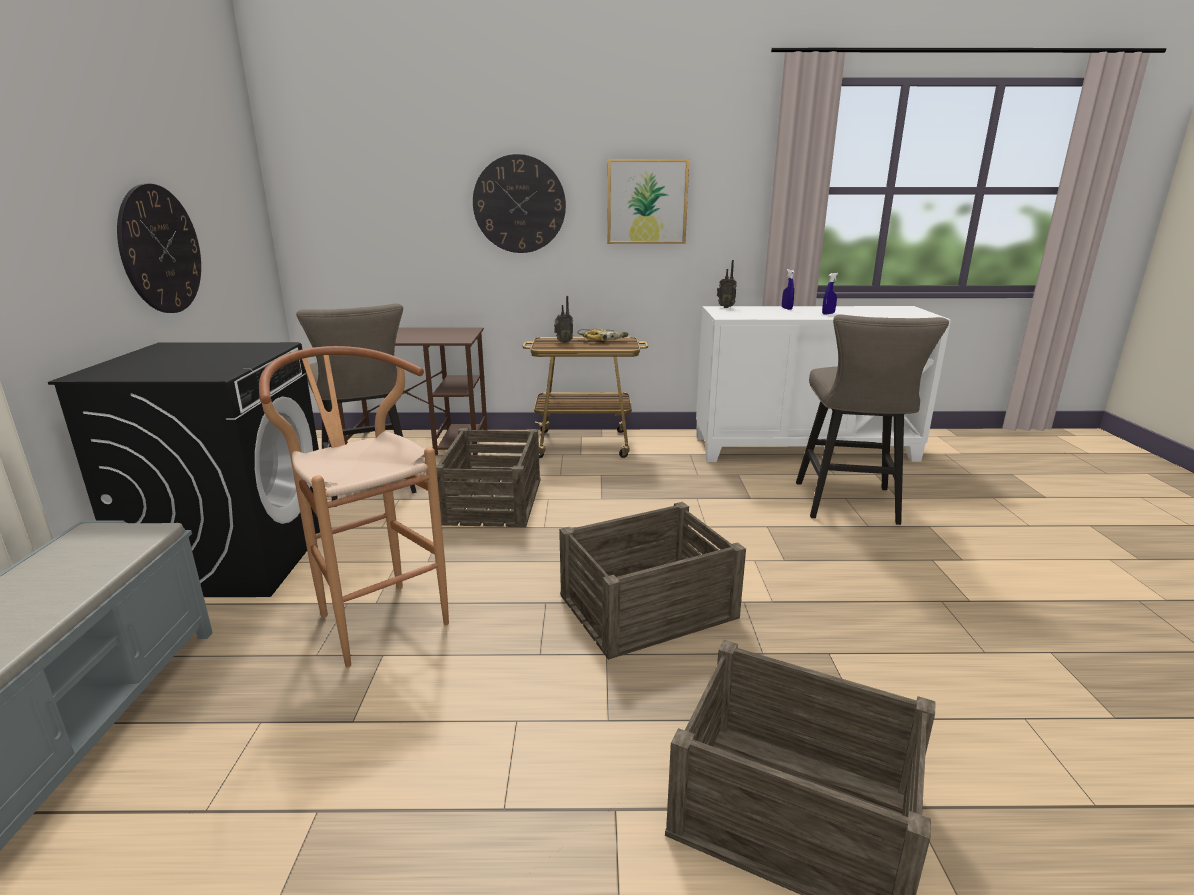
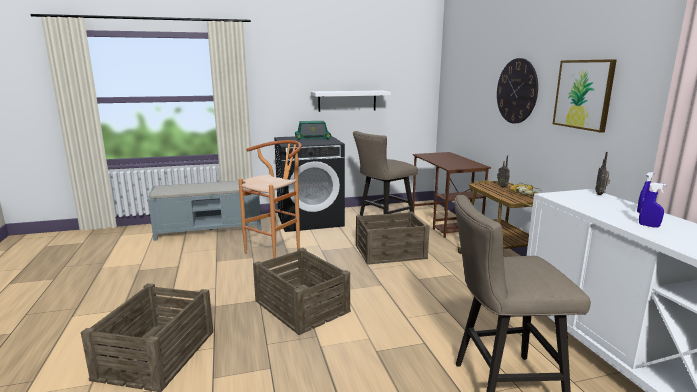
camera: 75 degrees right, 5 degrees down
(161, 250) = (347, 101): wall clock -> white shelf
(181, 355) = (312, 139): none -> radio

